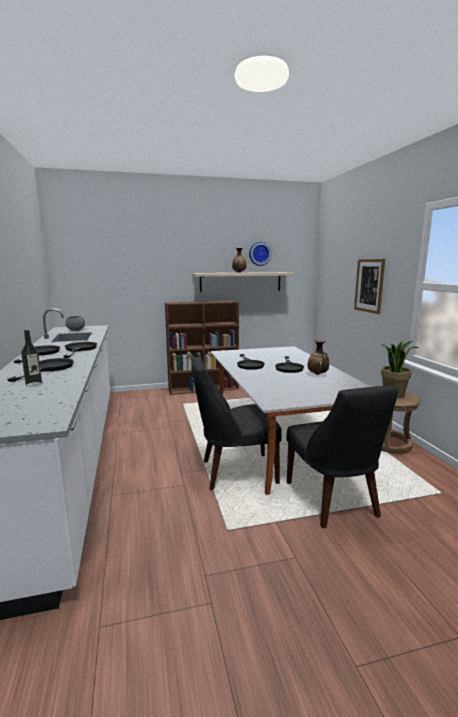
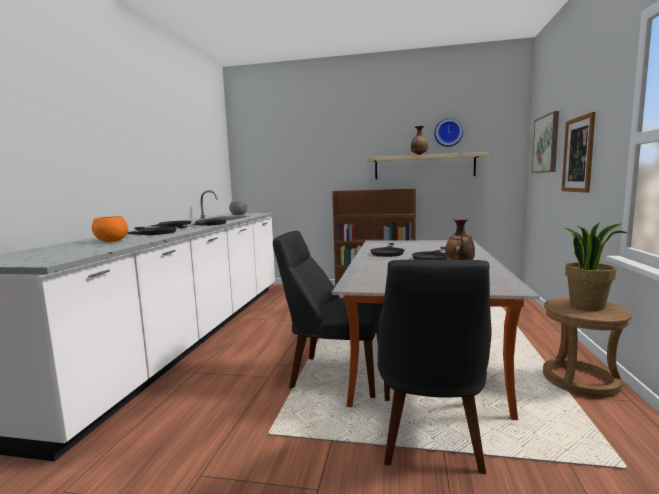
camera: 25 degrees right, 5 degrees down
(34, 384) = (112, 241): bottle -> orange bowl
(336, 271) = (546, 144): none -> picture

